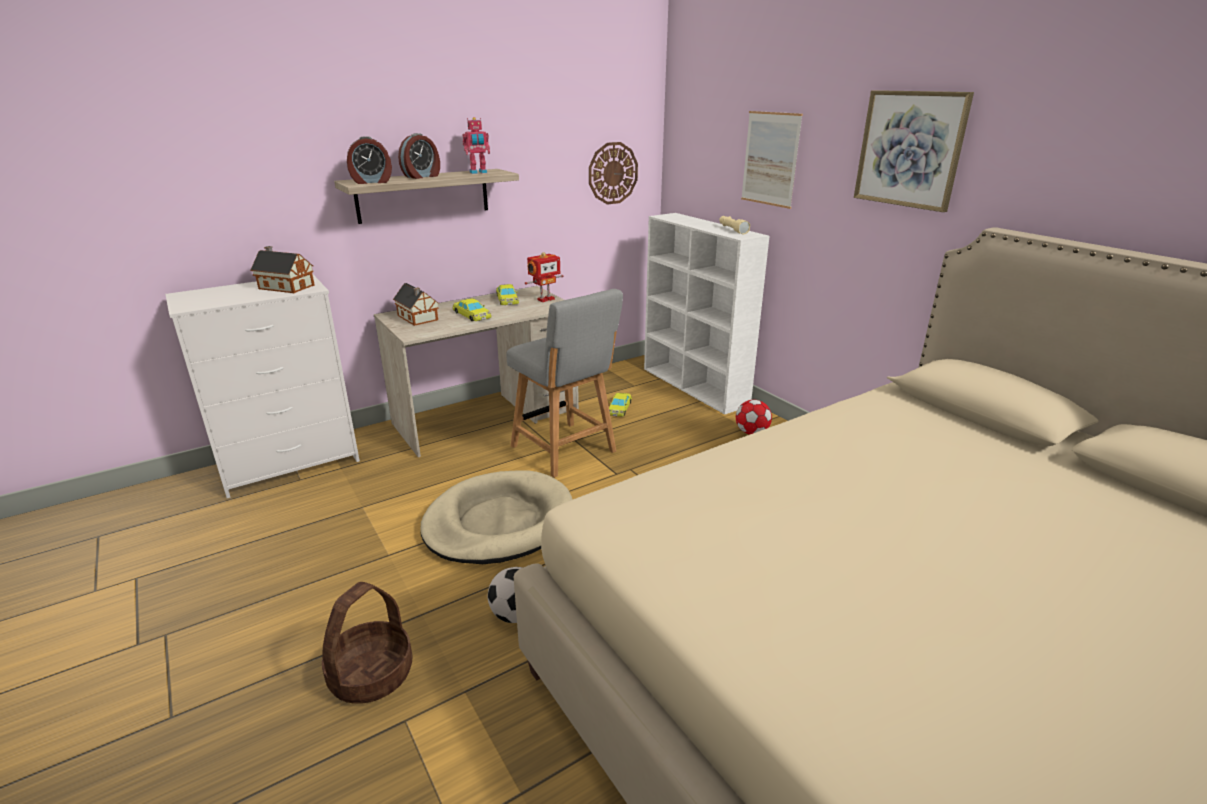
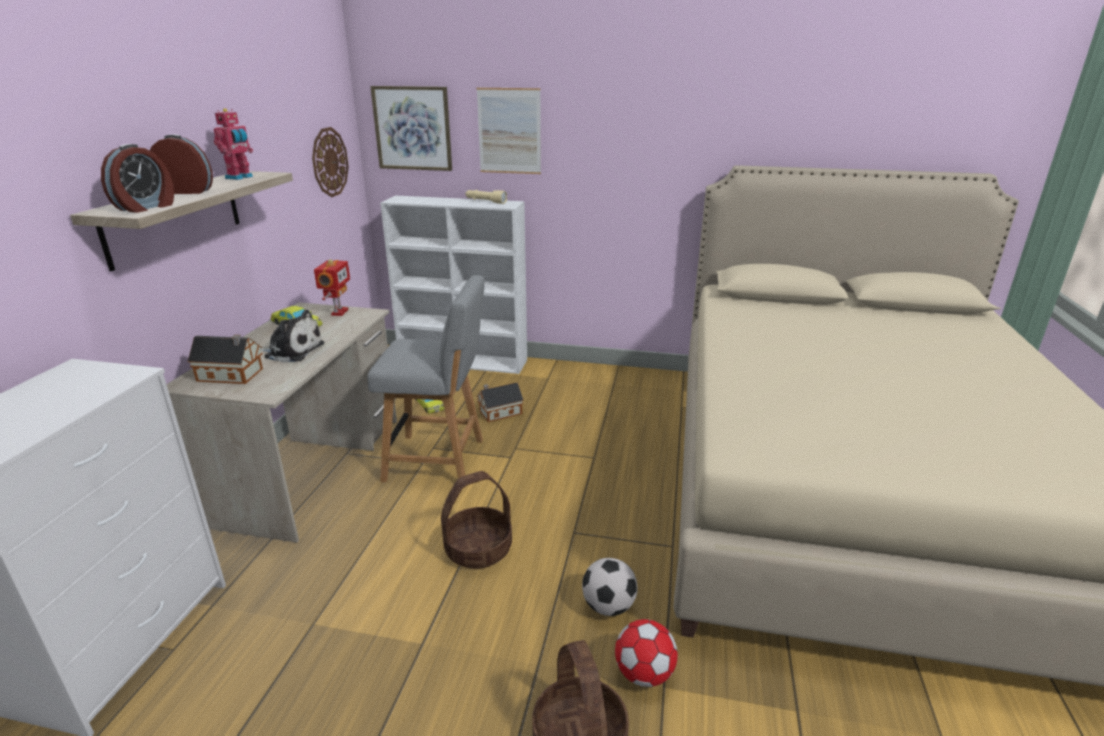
camera: 45 degrees left, 0 degrees up
(285, 286) = (79, 385): toy house -> toy house (498, 412)
(422, 176) = (187, 191): alarm clock -> alarm clock turned 90 degrees counterclockwise
(472, 315) = (292, 351): yellow toy car -> plush toy
(499, 522) = (478, 549): beige dog bed -> basket
(751, 432) = (557, 379): football -> football (644, 673)
(910, 149) = (652, 113): picture -> picture (413, 128)

